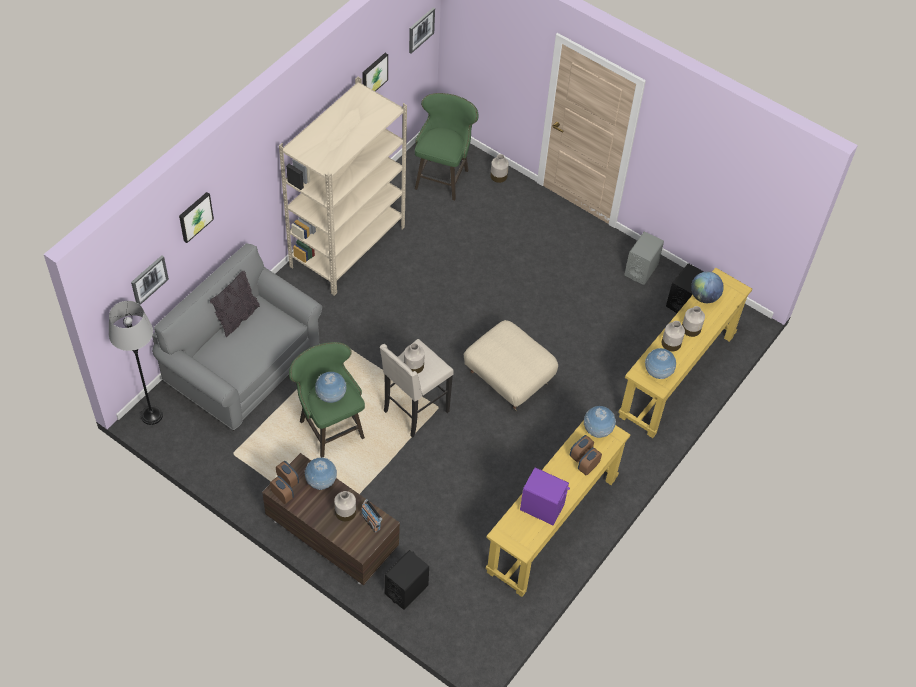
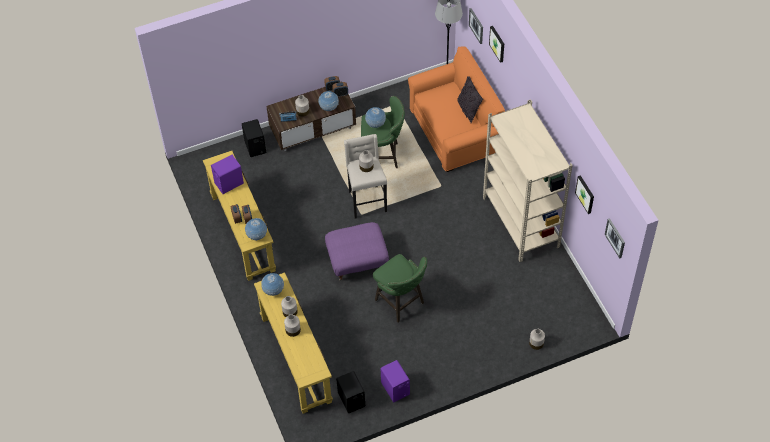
camera: 125 degrees right, 0 degrees up
(242, 364) = (456, 131): grey sofa -> orange sofa
(443, 177) = (554, 306): green stool -> green stool (401, 303)
(507, 379) = (357, 260): beige ottoman -> purple ottoman
(641, 270) = (395, 389): grey speaker -> purple speaker
(704, 296) = (312, 353): globe -> none

